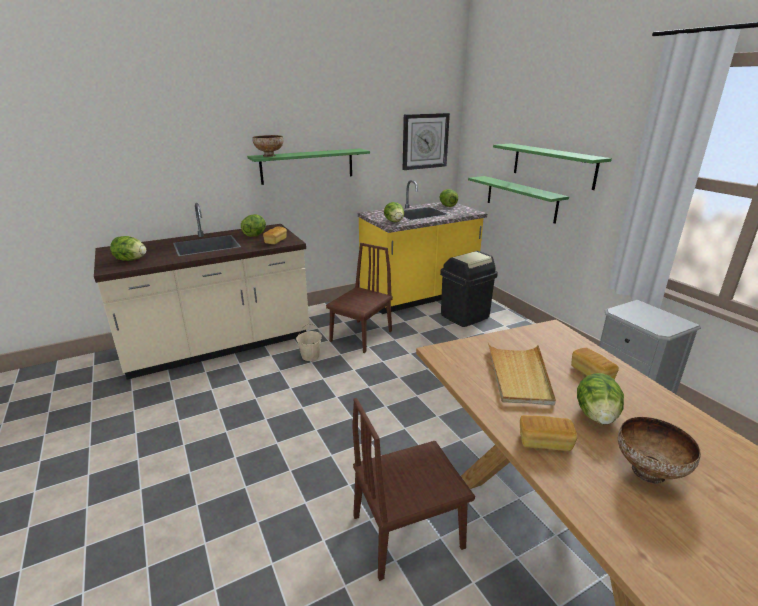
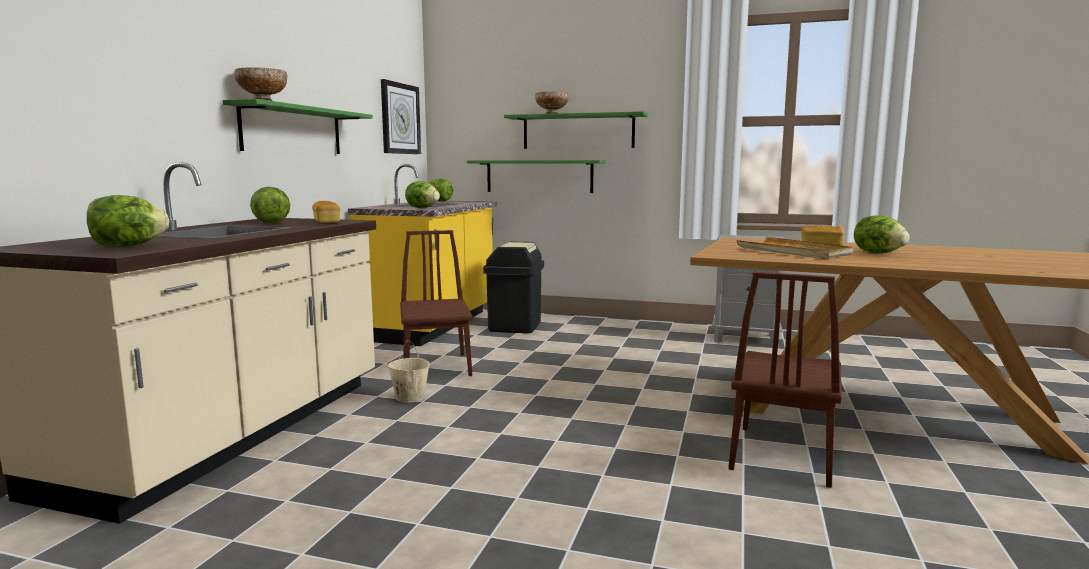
camera: 45 degrees left, 15 degrees down
(544, 442) = (896, 262): bread -> none
(649, 472) = (958, 258): bowl -> bowl (552, 114)

